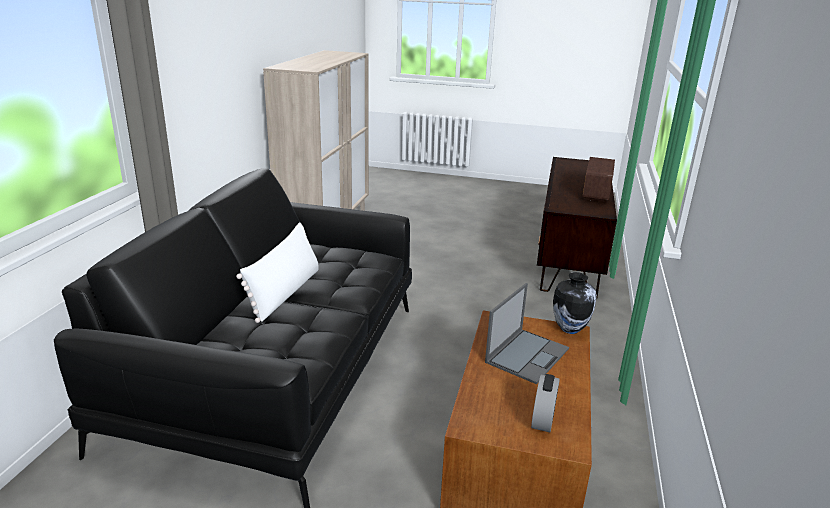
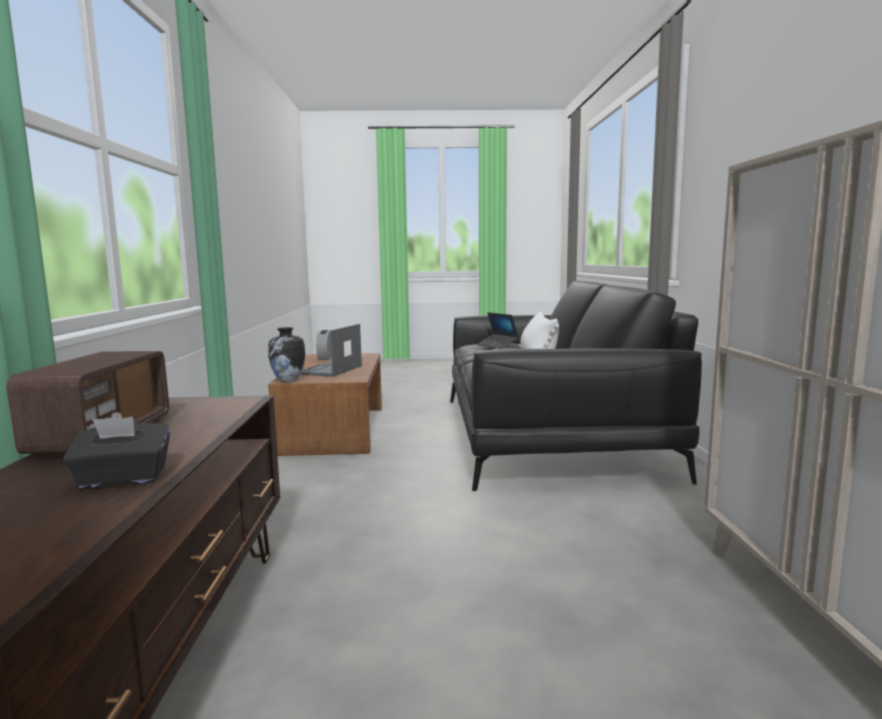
camera: 165 degrees right, 15 degrees down
(274, 348) = (497, 345): none -> laptop
(567, 177) = (123, 479): none -> black tissue box

